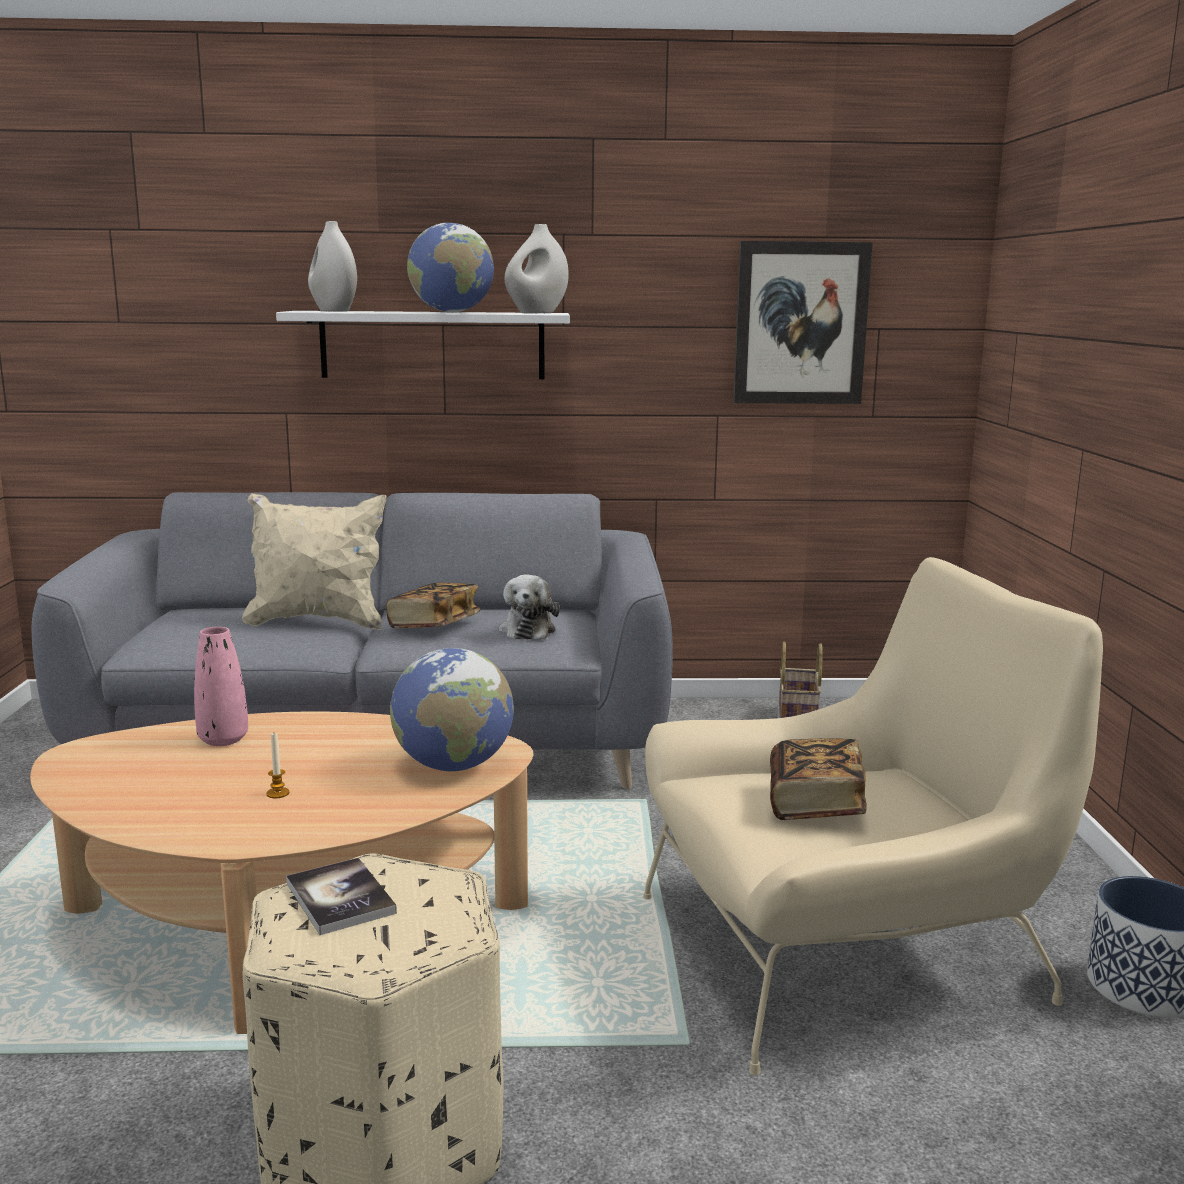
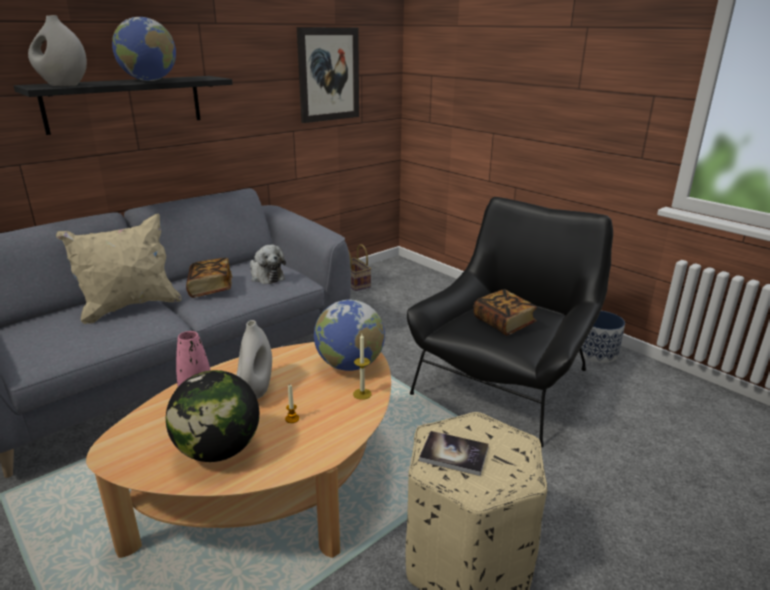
camera: 40 degrees left, 10 degrees up
(155, 791) = (218, 450): none -> globe
(404, 802) = (362, 394): none -> candle
(432, 345) = (125, 103): white shelf -> black shelf
(537, 313) = (205, 78): white vase -> white vase (256, 390)
(842, 951) = (504, 382): beige armchair -> black armchair

